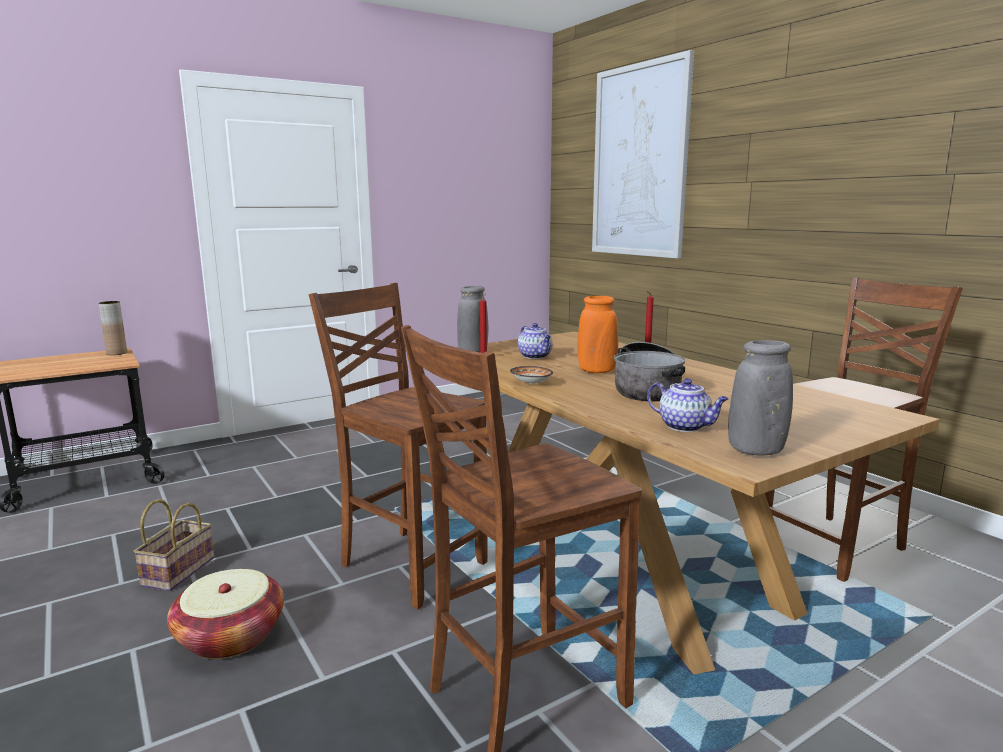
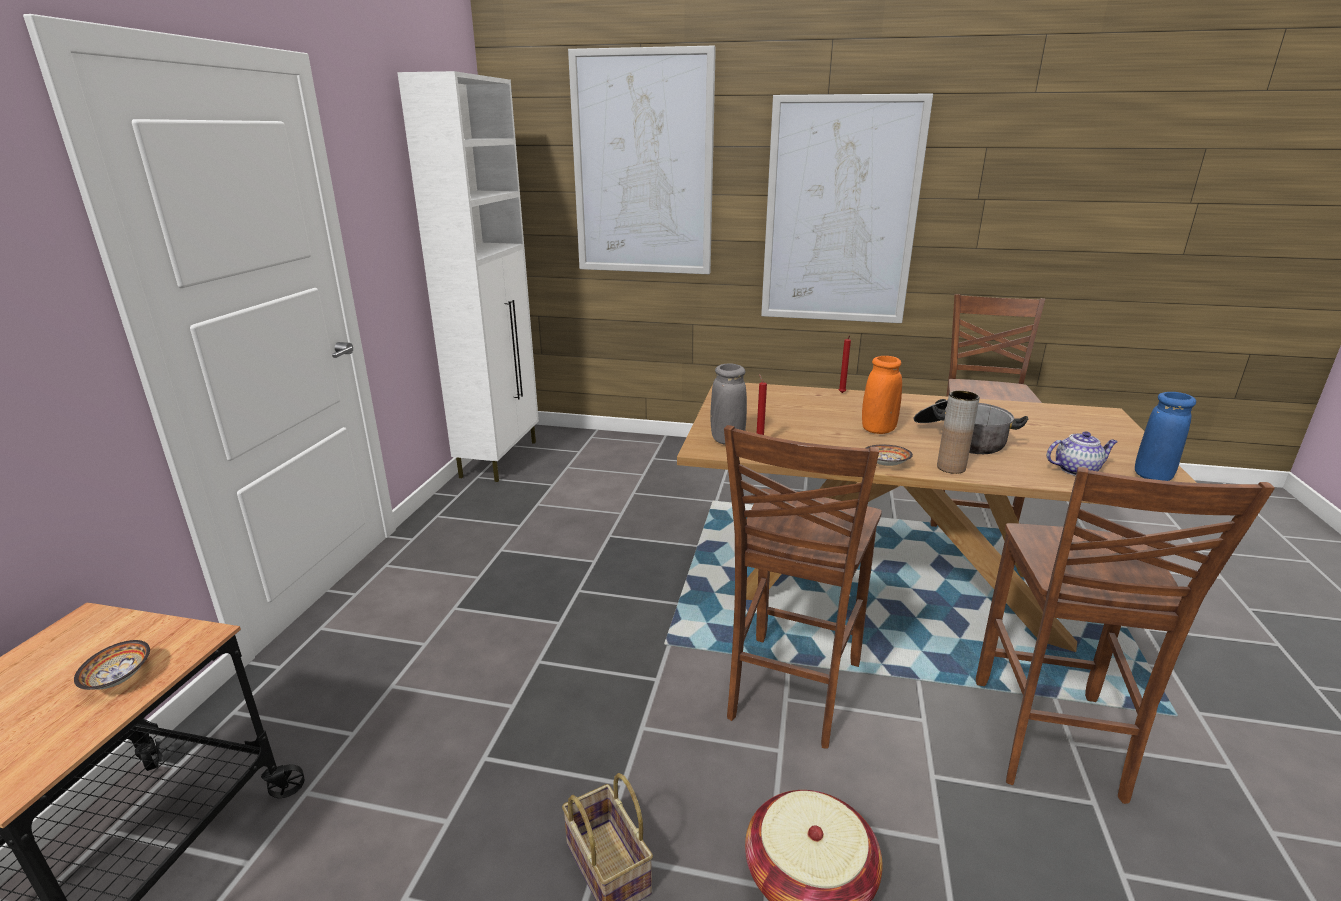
camera: 45 degrees left, 10 degrees up
(81, 365) = (117, 680): none -> bowl
(117, 353) = (102, 624): brown vase -> brown vase (951, 468)
(410, 564) = (790, 691): brown chair -> brown chair turned 60 degrees counterclockwise
(500, 395) = (500, 458): none -> white cabinet
(535, 356) = (789, 427): teapot -> none
(756, 450) = (1152, 476): grey vase -> blue vase
(792, 197) = (840, 213): none -> picture

